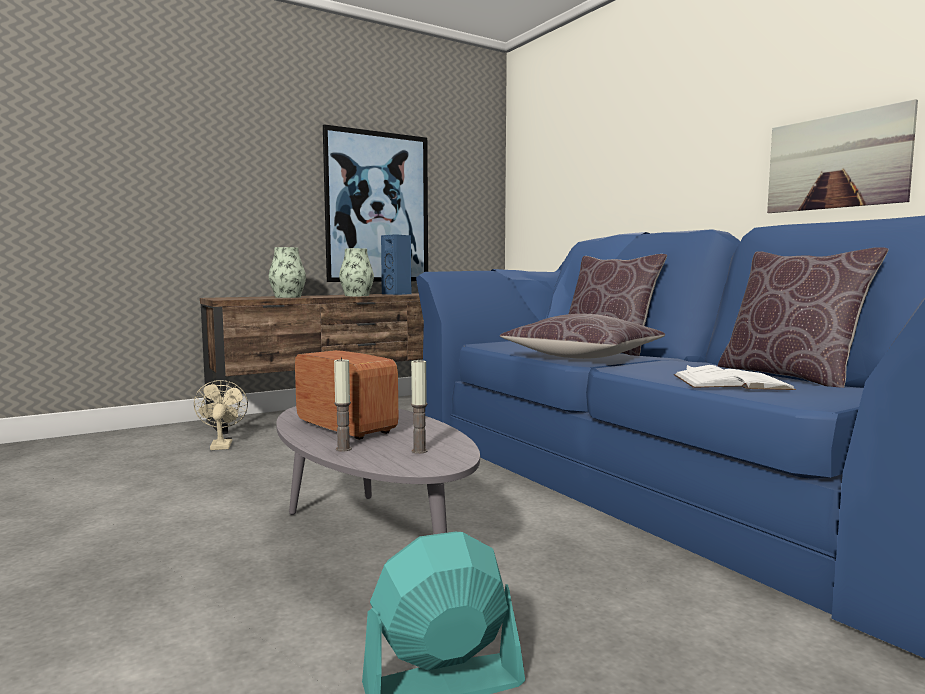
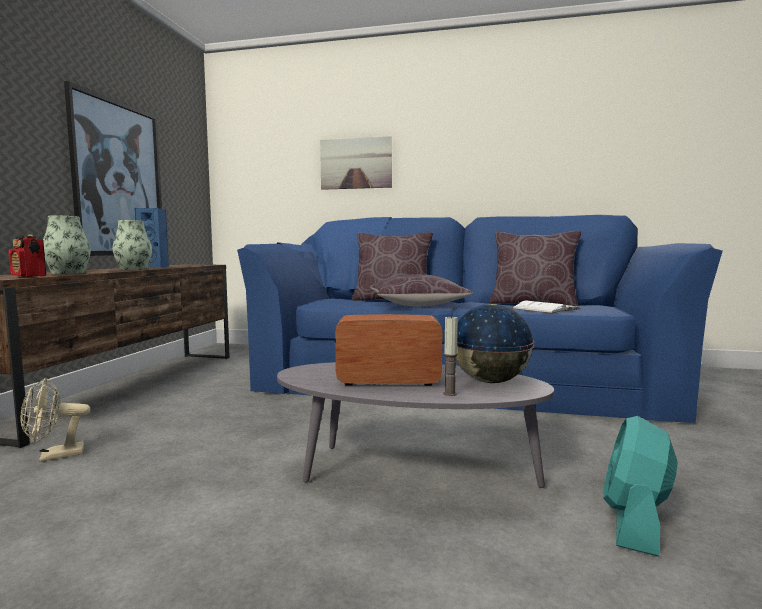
camera: 45 degrees left, 0 degrees up
(221, 445) = (54, 456): beige fan -> beige fan turned 60 degrees counterclockwise
(245, 298) = (29, 276): none -> radio
(419, 451) = (490, 381): candle -> globe
(836, 162) = (498, 181): picture -> picture (356, 163)

